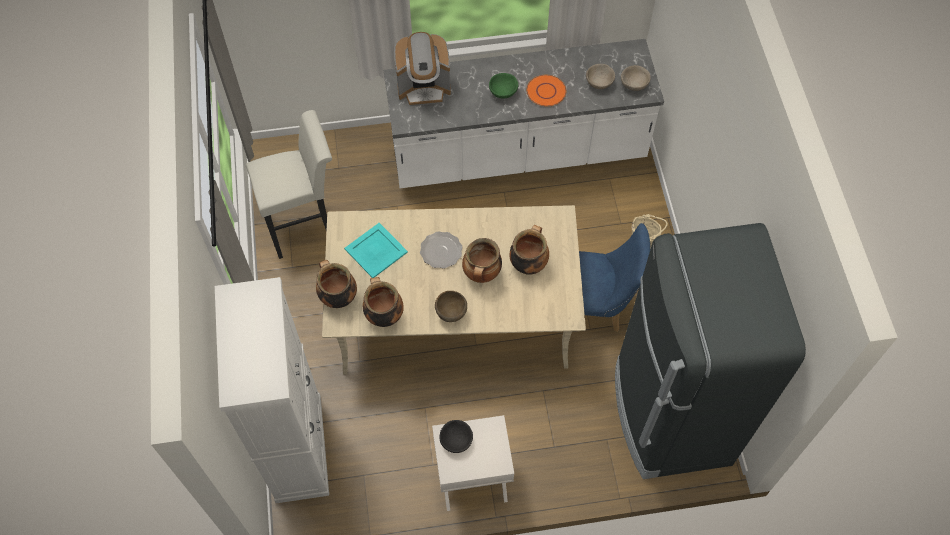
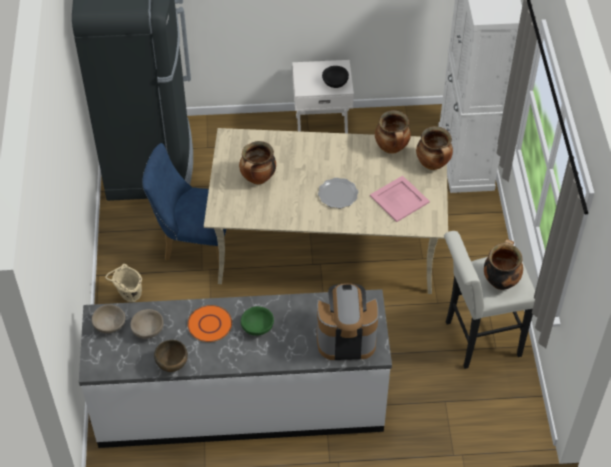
camera: 175 degrees left, 10 degrees down
(375, 250) = (400, 199): turquoise tray -> pink tray
(451, 313) = (333, 146): brown bowl -> brown bowl (172, 365)
(482, 274) = (301, 173): cooking pot -> cooking pot (500, 281)

